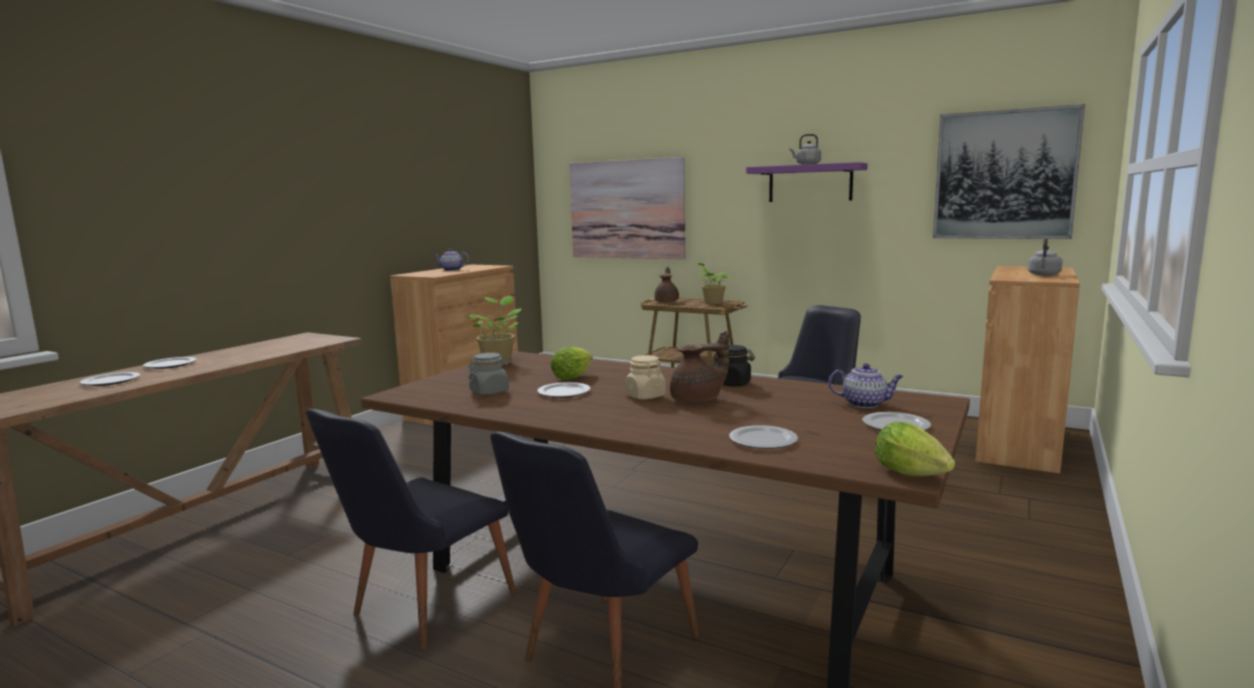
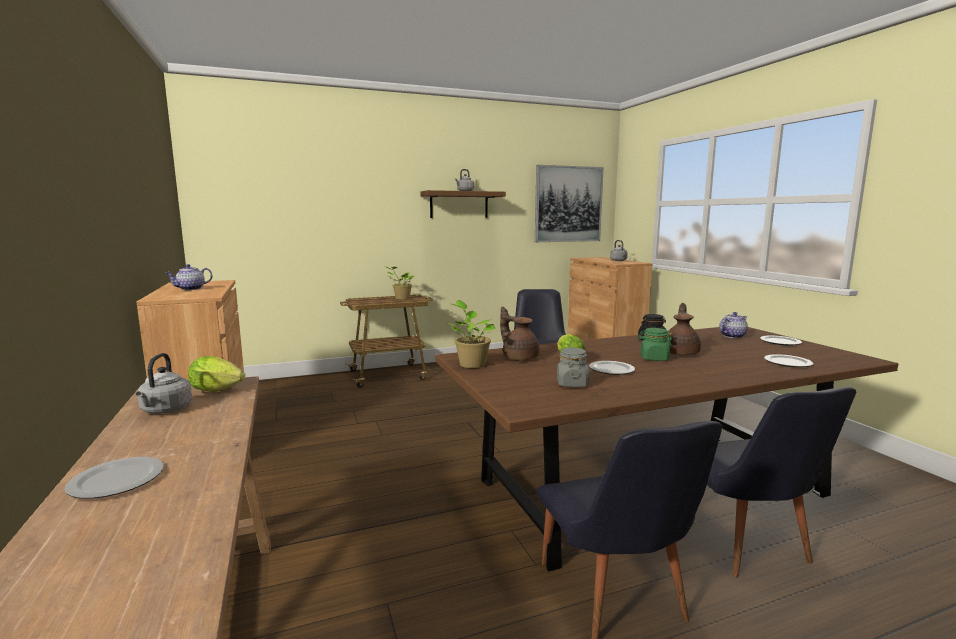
camera: 50 degrees left, 0 degrees up
(112, 381) = (125, 538): plate -> none
(273, 344) = (165, 410): none -> grey kettle
(627, 209) = (299, 222): picture -> none
(645, 396) = (654, 358): beige jar -> green jar
(667, 301) = (363, 301): brown teapot -> brown teapot (519, 357)
(810, 183) = (459, 205): purple shelf -> brown shelf
(914, 476) = (870, 359): lettuce -> lettuce (220, 390)

